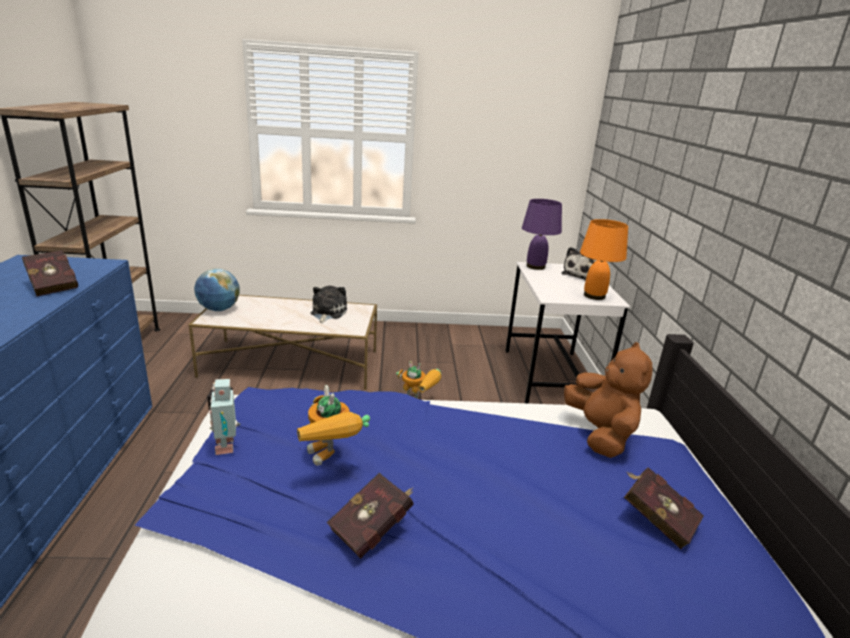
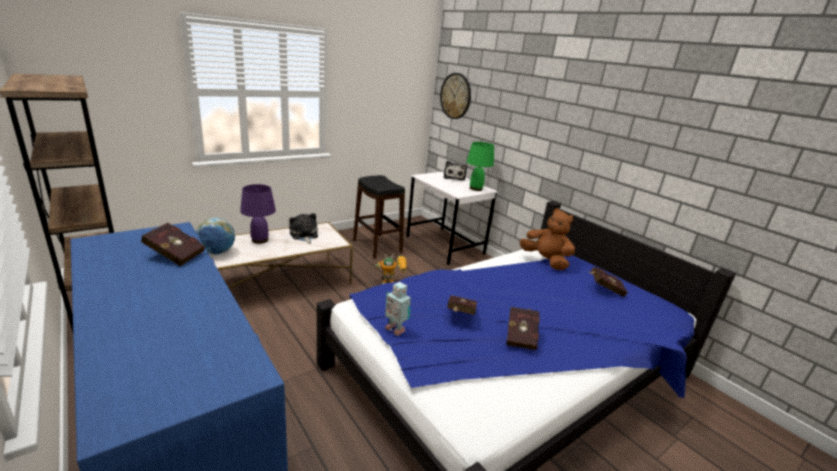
camera: 35 degrees left, 0 degrees up
(331, 461) = (460, 315): toy robot -> red book
(451, 353) = (377, 246): none -> black stool
(535, 266) = (425, 176): purple table lamp -> purple table lamp (259, 240)
(594, 296) = (476, 189): orange table lamp -> green table lamp
(612, 149) = (455, 96): none -> wall clock

